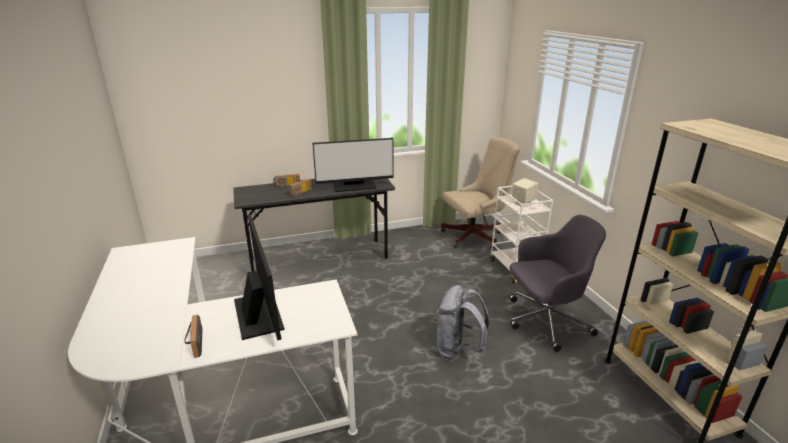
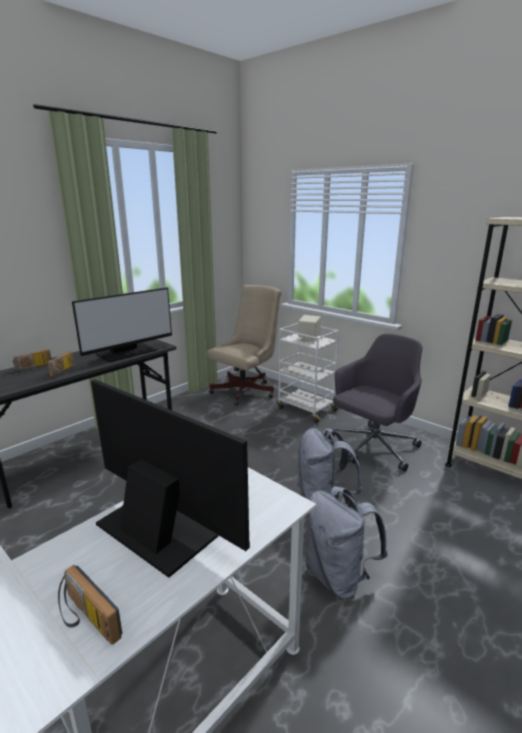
camera: 30 degrees left, 5 degrees down
(421, 405) = (338, 577): none -> grey backpack

